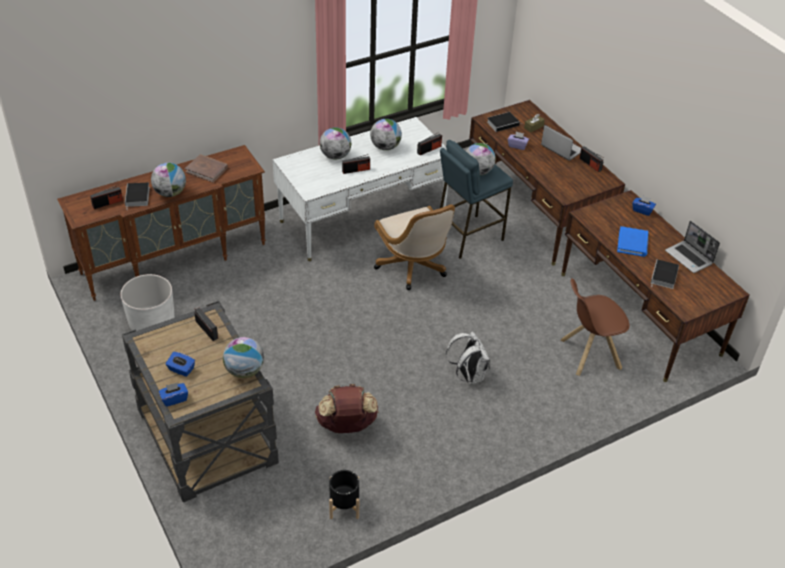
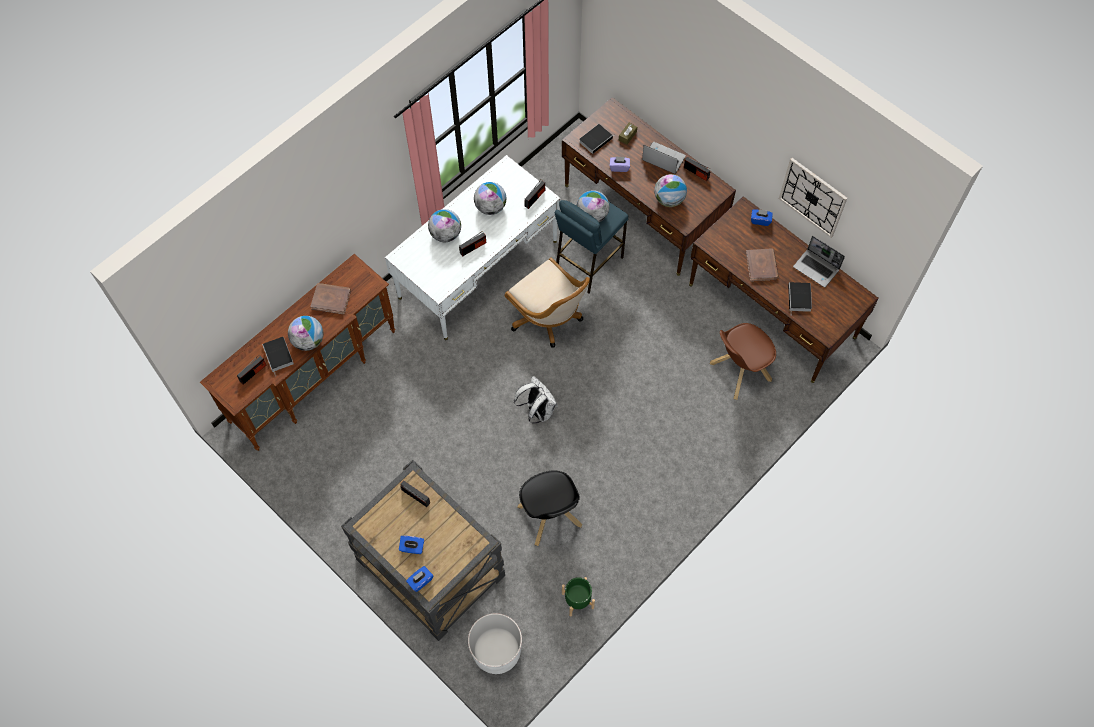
camera: 15 degrees left, 20 degrees up
(152, 323) = (326, 460): white planter -> white planter (496, 651)
(244, 371) = (469, 531): globe -> globe (669, 199)
(344, 506) = (578, 600): black planter -> green planter
(346, 425) = (550, 517): brown backpack -> black chair
(468, 376) = (639, 430): white backpack -> white backpack (537, 411)
(632, 243) = (761, 266): blue book -> brown book
(695, 174) = (812, 197): none -> wall clock

